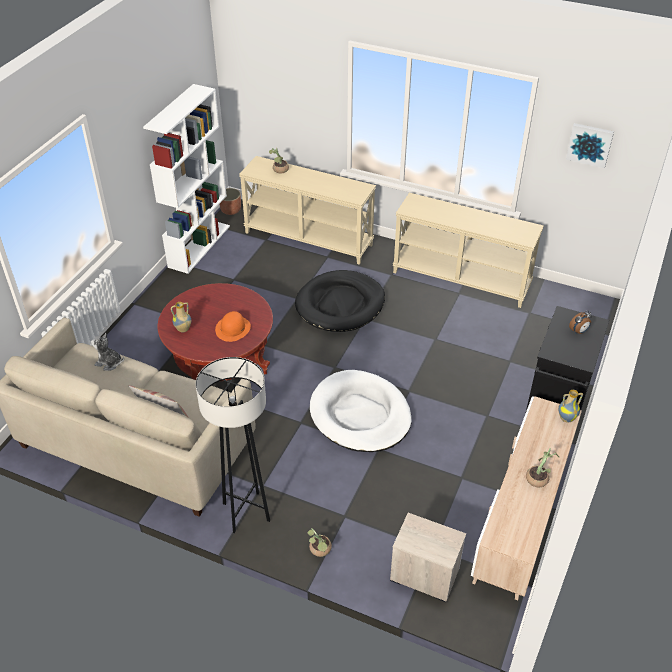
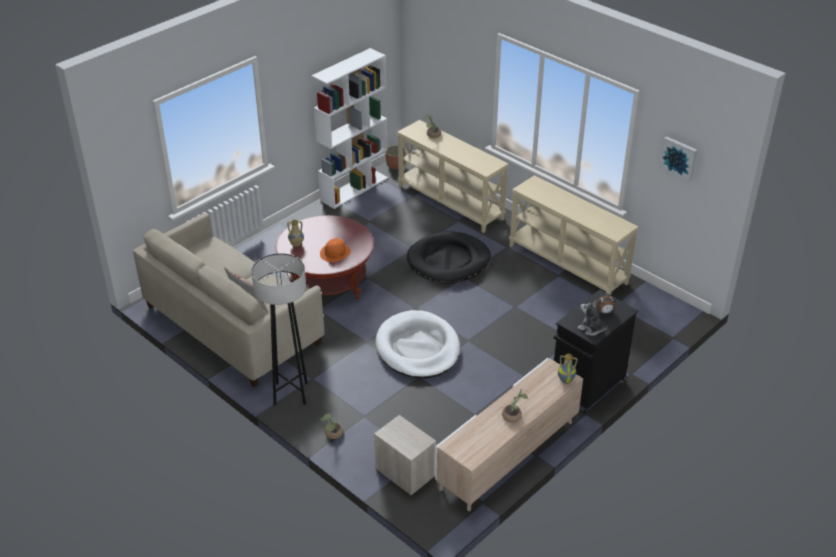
camera: 20 degrees right, 5 degrees down
(109, 363) = (227, 255): plush toy -> plush toy (590, 329)

